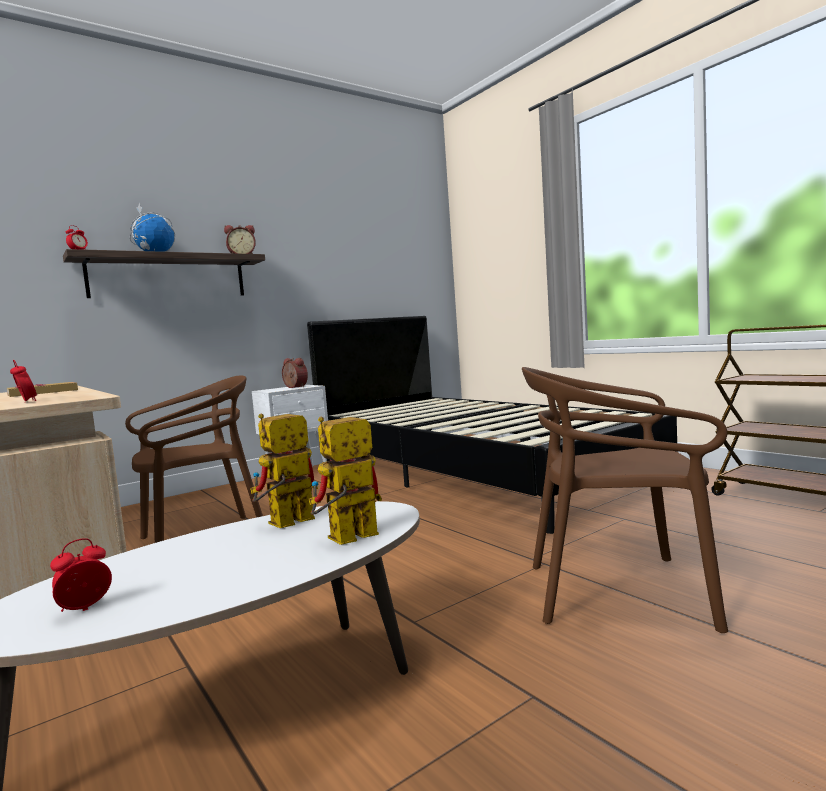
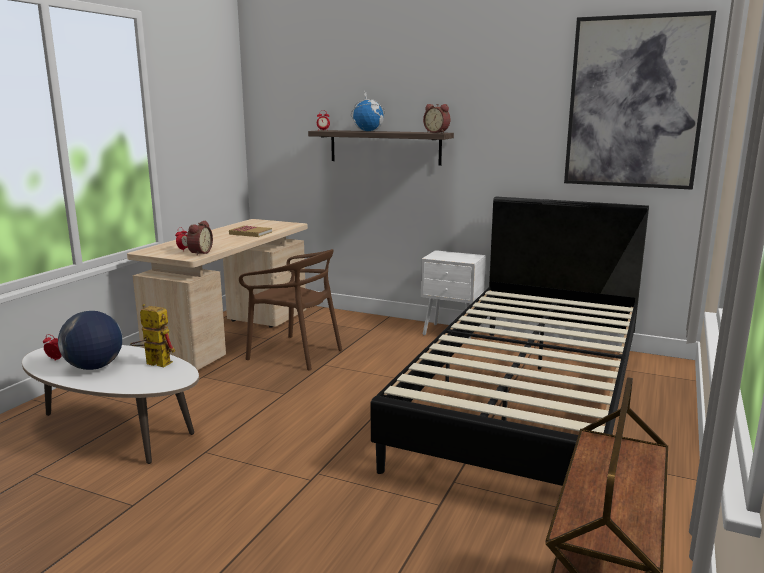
camera: 60 degrees right, 10 degrees up
(216, 568) = (94, 367): none -> globe
(294, 387) = (457, 257): alarm clock -> alarm clock (199, 253)
(345, 540) = (127, 383): toy robot -> none
(398, 235) = (635, 103): none -> picture
(618, 592) = (270, 518): brown chair -> none

